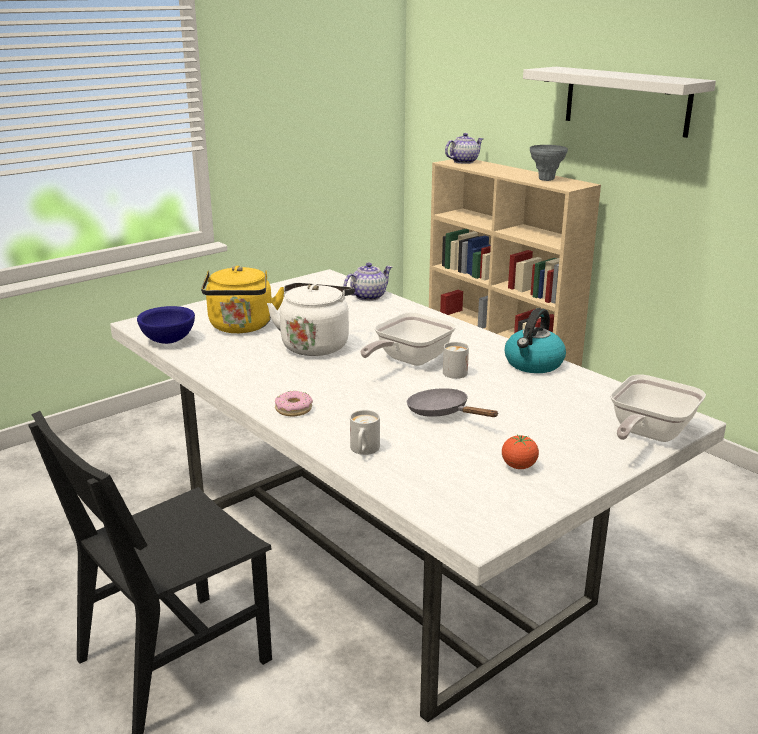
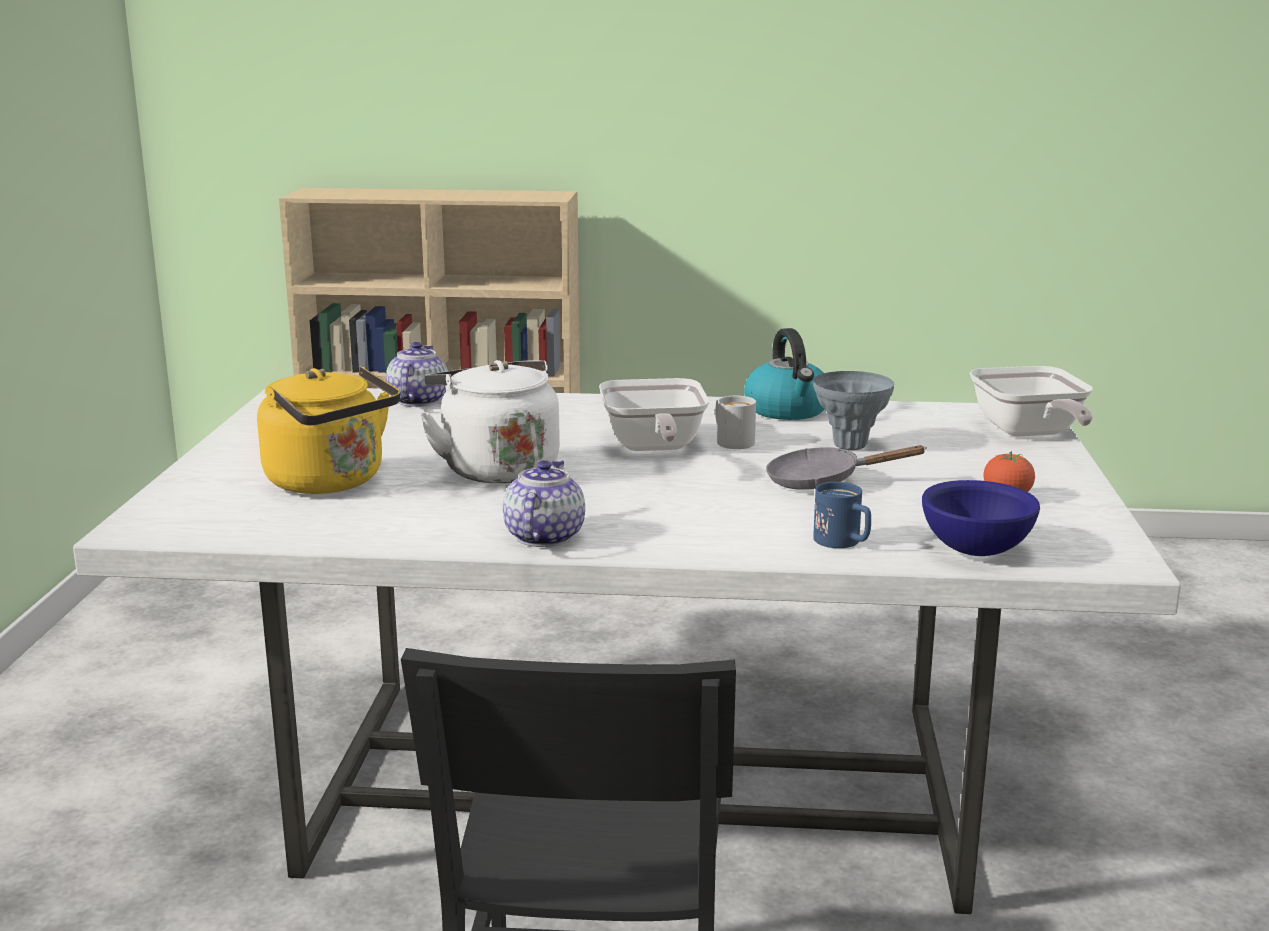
camera: 45 degrees left, 5 degrees down
(168, 341) = (258, 532): blue bowl -> blue bowl (978, 551)
(293, 409) = (659, 538): donut -> none
(363, 451) = (844, 543): white mug -> blue mug
(463, 162) = (324, 192): teapot -> teapot (543, 536)
(546, 179) = (499, 195): grey vase -> grey vase (850, 446)
(626, 101) = (595, 67): white shelf -> none

